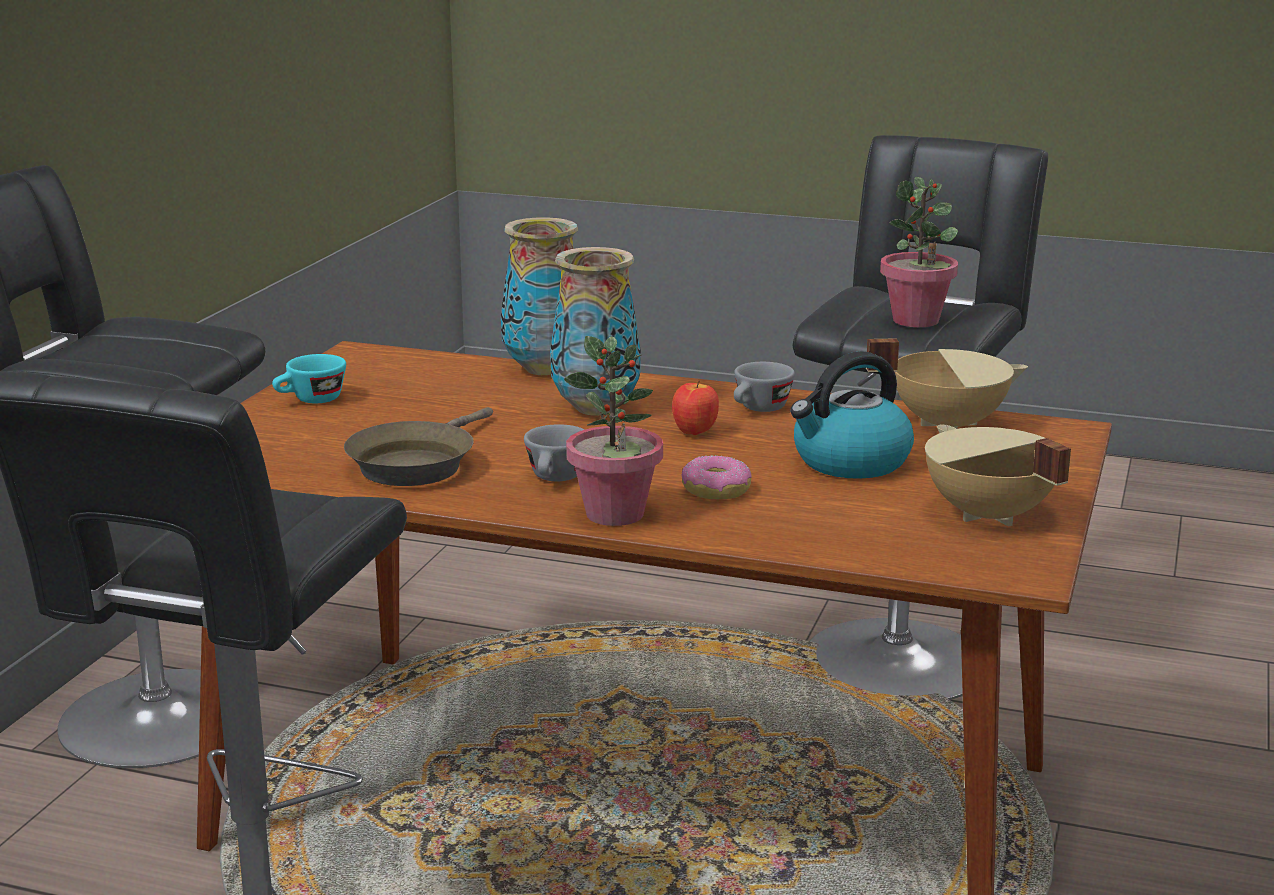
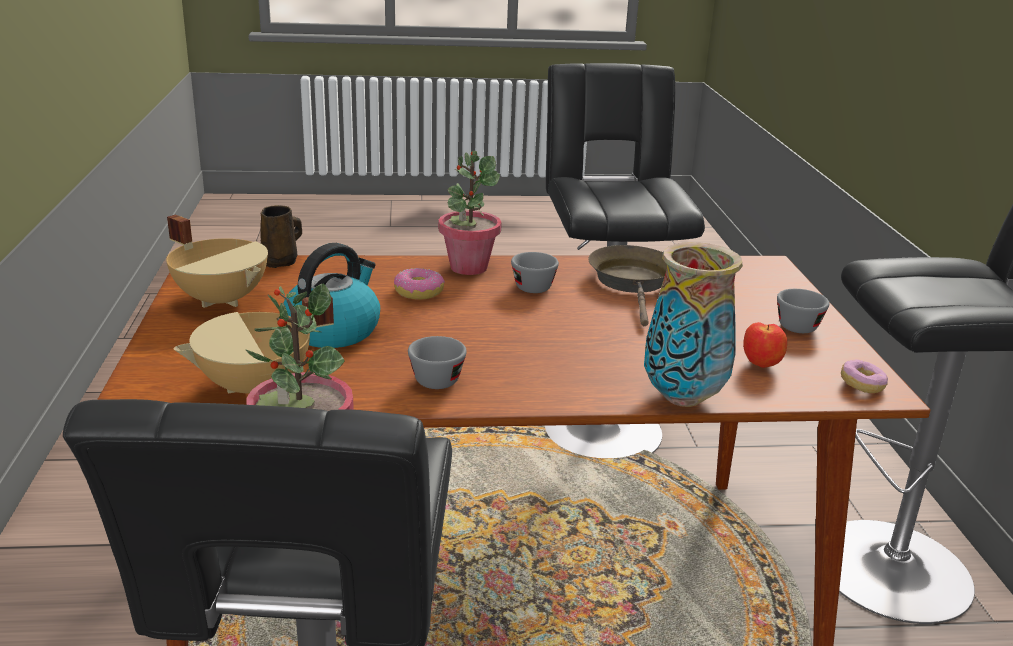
camera: 155 degrees right, 5 degrees up
(310, 401) = (798, 324): turquoise cup -> grey cup
(365, 356) = (862, 385): none -> donut
(596, 409) = (576, 353): vase -> none
(694, 432) = (474, 340): apple -> apple (761, 365)
(896, 562) = (281, 262): none -> brown mug

